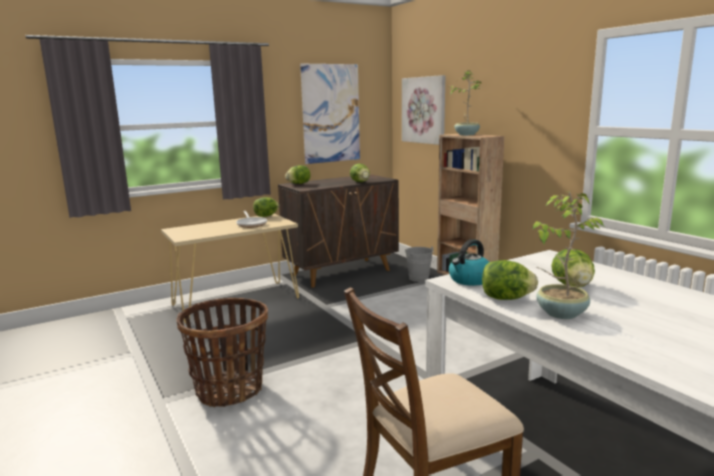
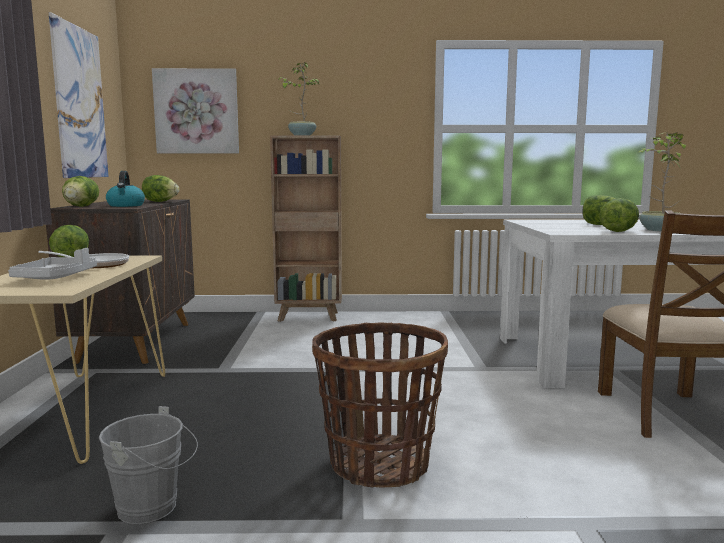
camera: 60 degrees left, 5 degrees down
(211, 229) = (56, 277): none -> grey tray
(419, 279) = (242, 321): grey bucket -> grey bucket (153, 508)
(470, 280) = (564, 231): kettle -> kettle (126, 205)

